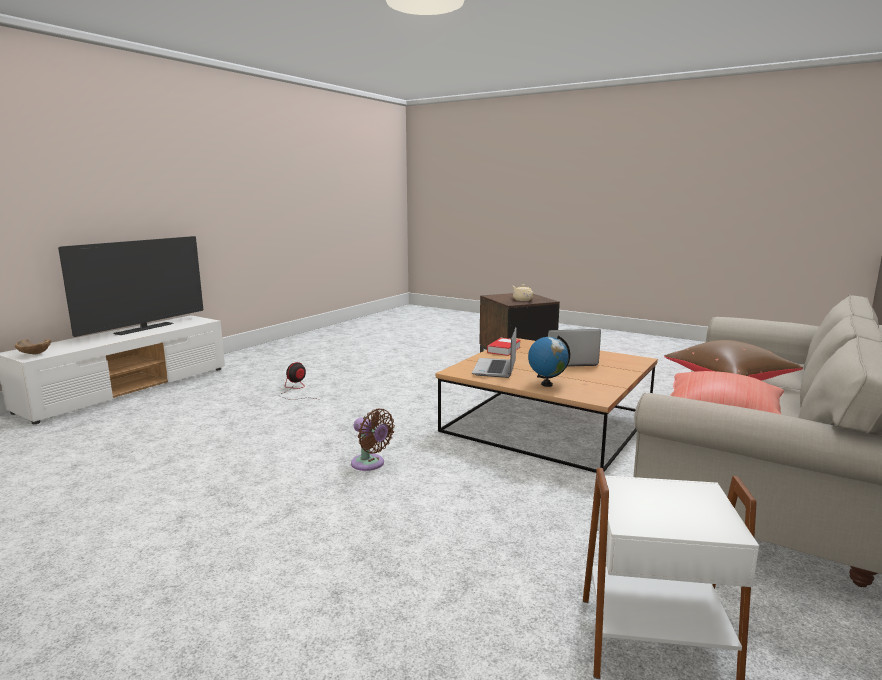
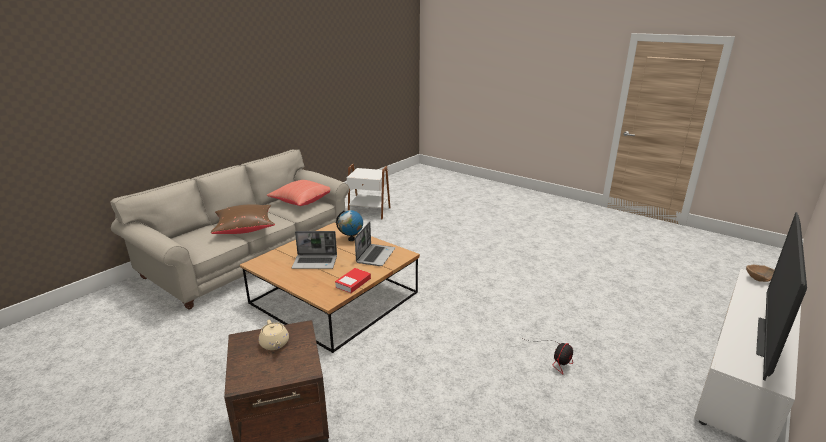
camera: 175 degrees left, 10 degrees up
(370, 464) = (459, 268): brown fan -> none

